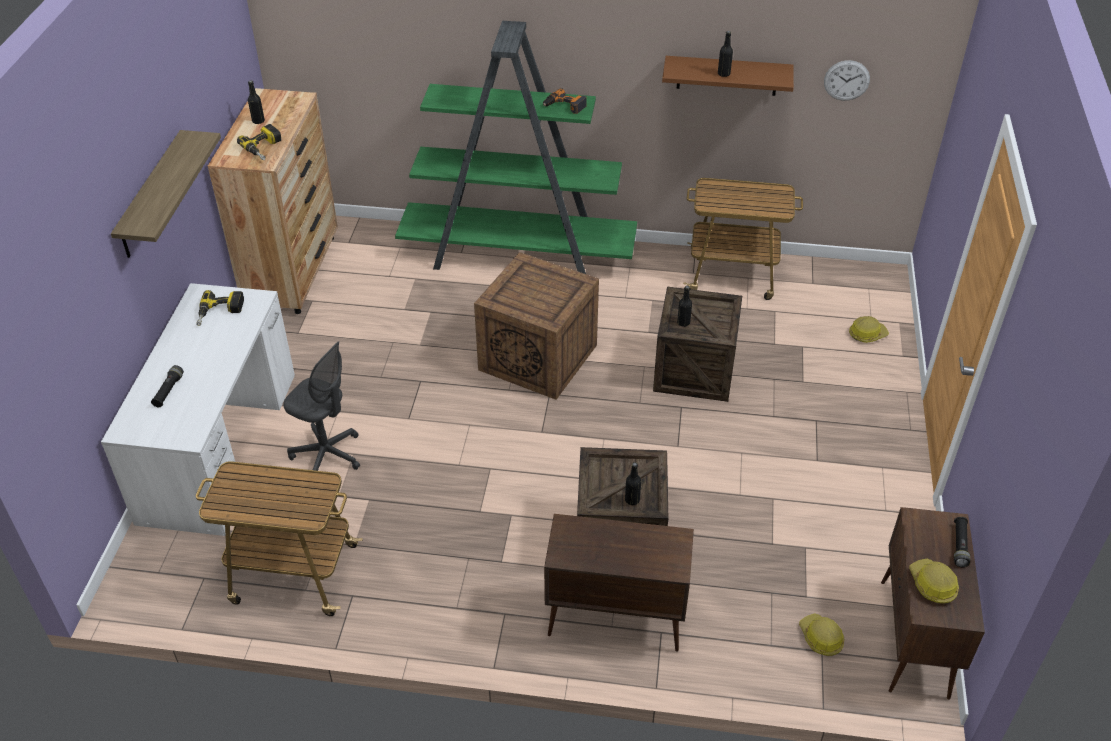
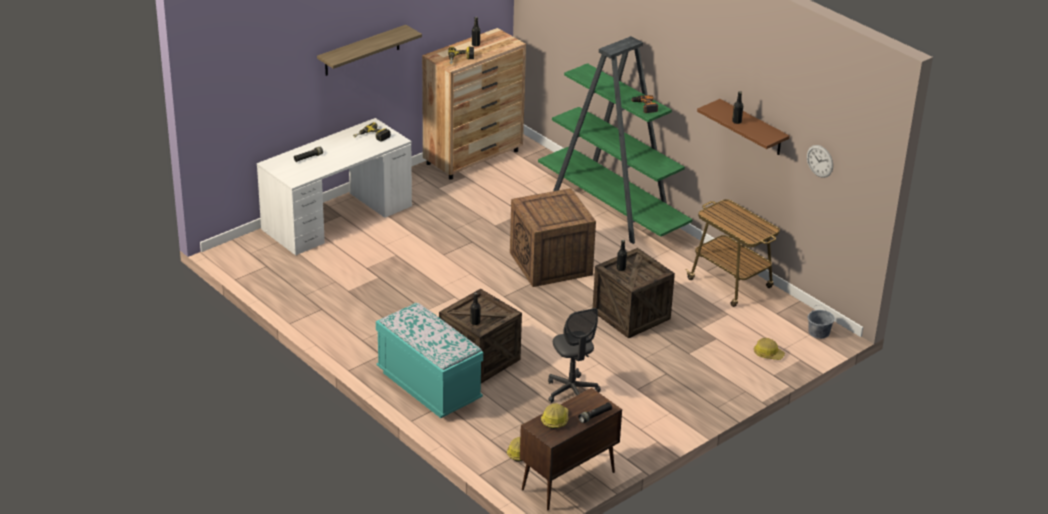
camera: 40 degrees right, 10 degrees down
(292, 573) = (306, 286): cart -> none
(327, 455) = (382, 248): grey office chair -> grey office chair (572, 392)
(614, 619) = (428, 386): brown cabinet -> turquoise bench
(873, 282) = (819, 333): none -> grey bucket

